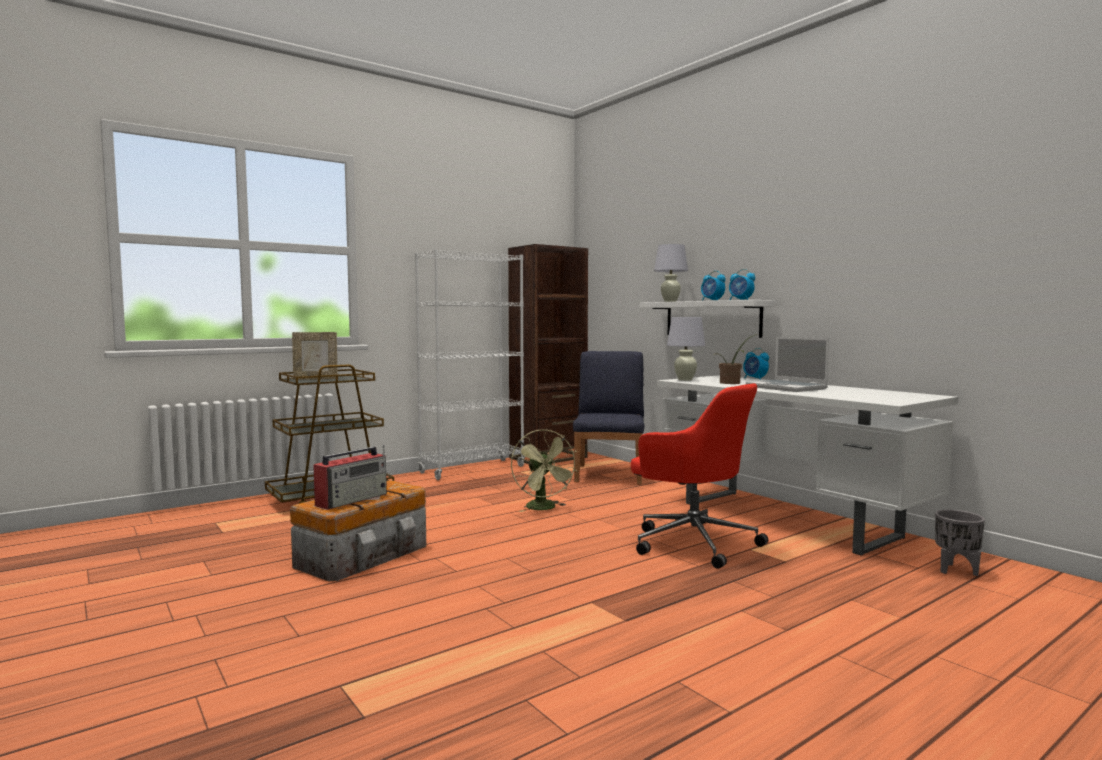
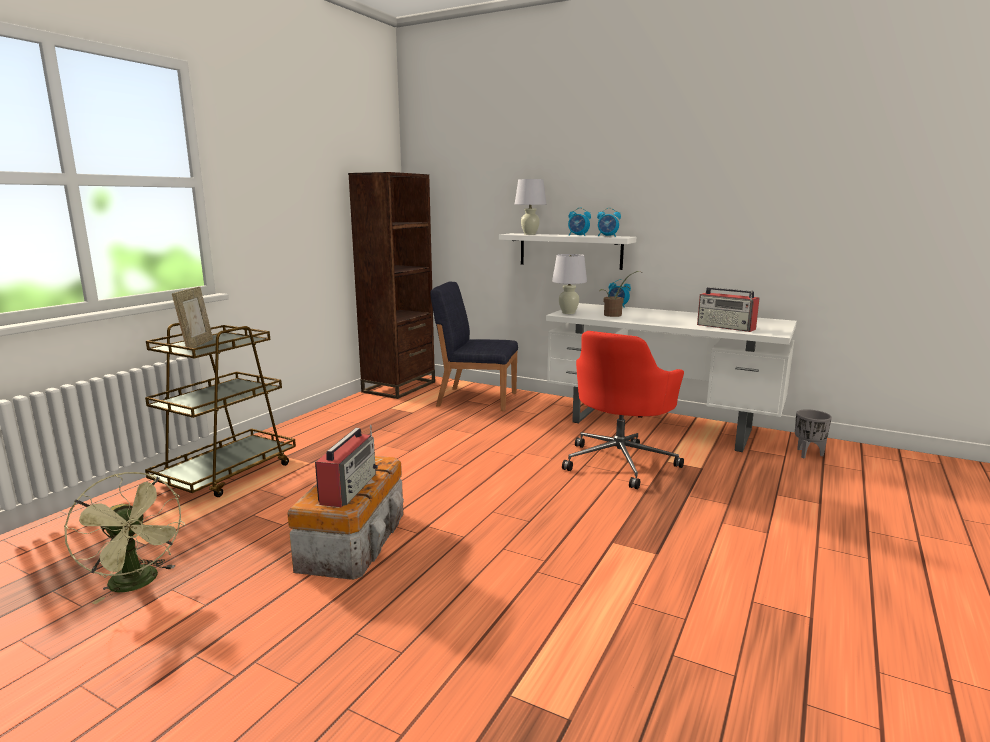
camera: 25 degrees left, 10 degrees up
(316, 379) = (197, 344): picture frame -> picture frame turned 45 degrees counterclockwise
(472, 469) = (340, 412): white bookcase -> none
(544, 508) = (462, 448): green fan -> green fan (138, 584)
(610, 474) = (476, 399): blue chair -> blue chair turned 60 degrees counterclockwise
(692, 542) = (620, 462): red office chair -> red office chair turned 105 degrees clockwise
(787, 388) = (669, 319): laptop -> none
(840, 395) = (726, 327): none -> radio

